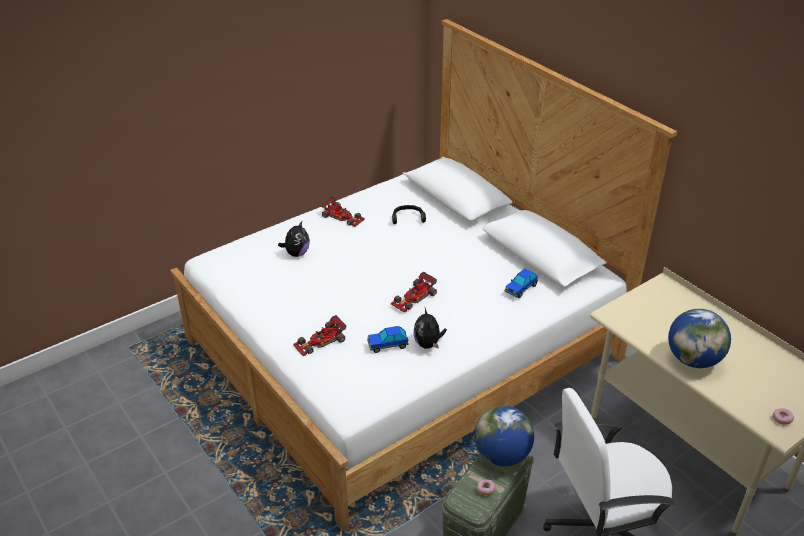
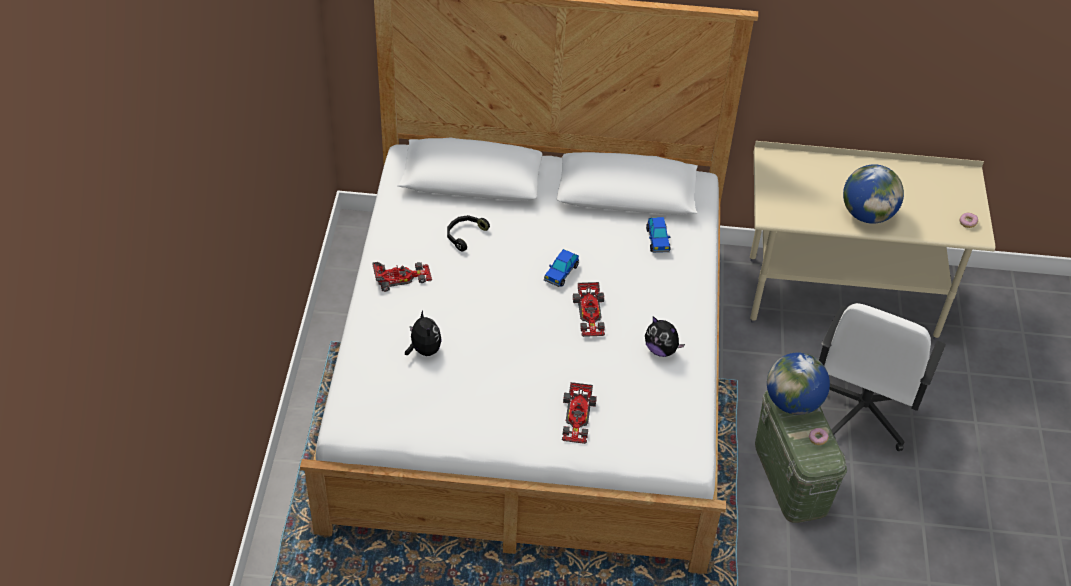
camera: 50 degrees left, 10 degrees up
(387, 345) = (634, 376): toy car -> toy car (561, 273)

